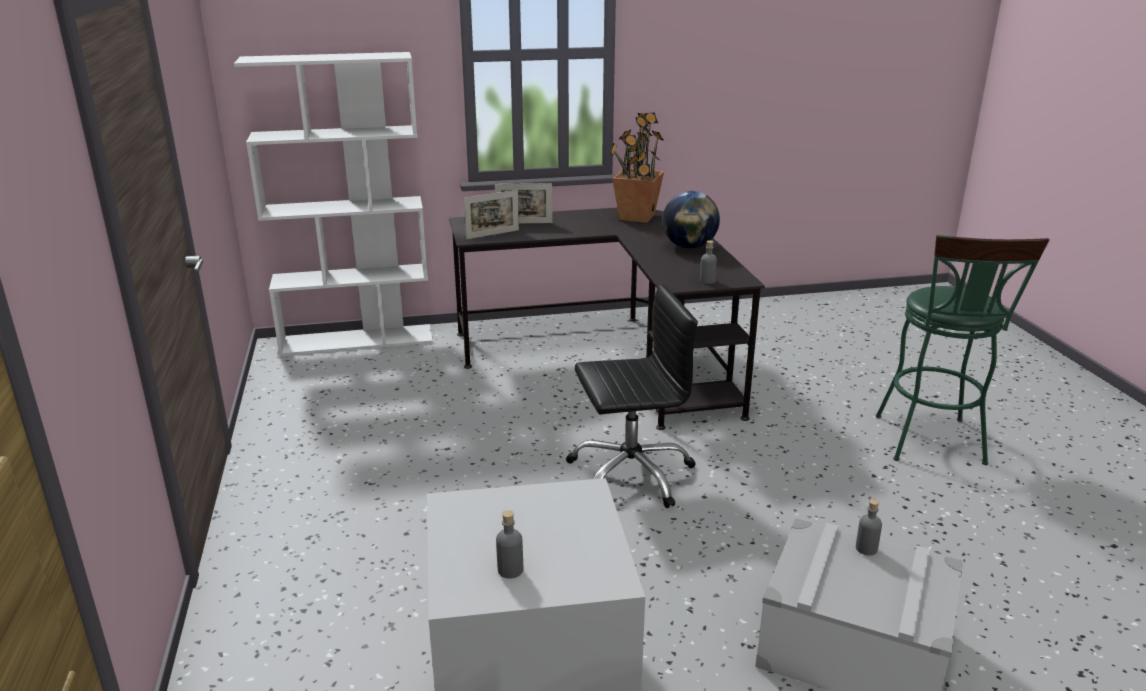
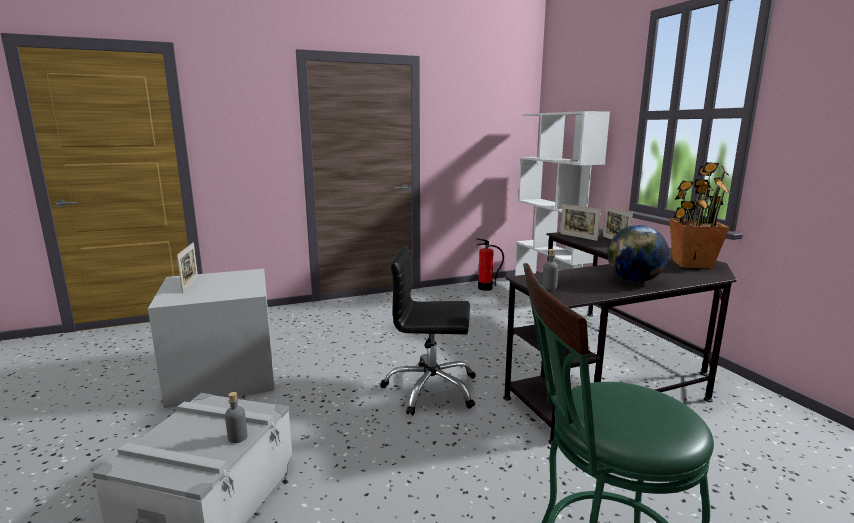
camera: 80 degrees right, 10 degrees down
(293, 385) = (485, 288): none -> fire extinguisher
(510, 570) = (190, 284): grey bottle -> picture frame
(630, 474) = (431, 389): black office chair -> black office chair turned 120 degrees clockwise

